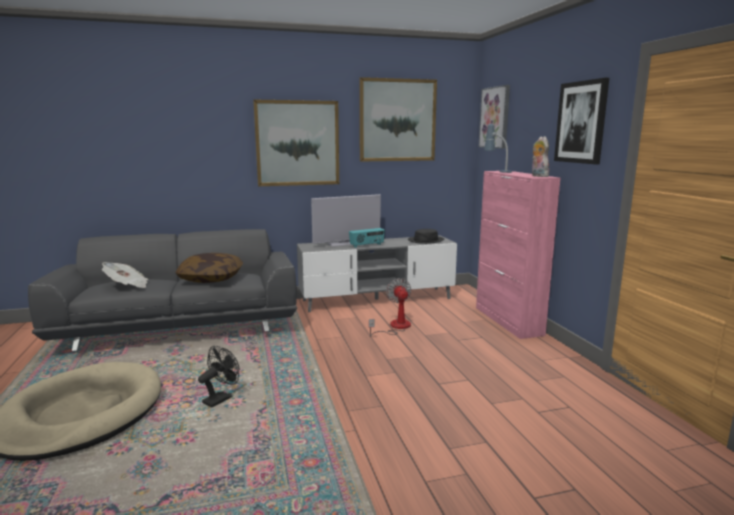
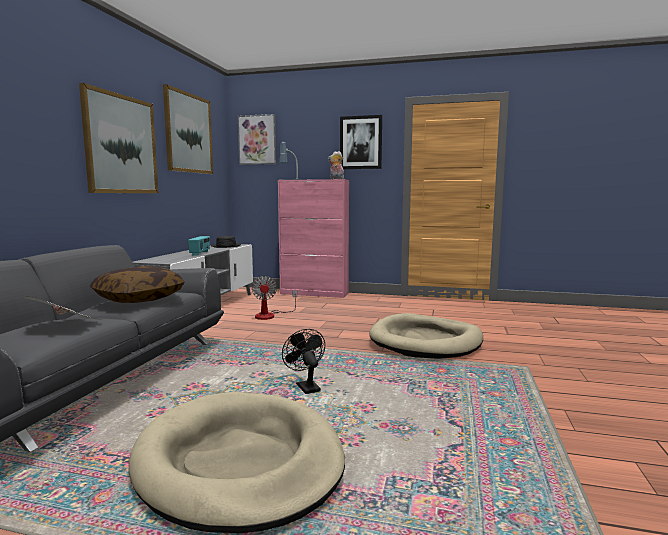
camera: 60 degrees left, 5 degrees down
(346, 243) = (177, 255): television -> none
(395, 327) = (270, 315): fan -> fan turned 120 degrees counterclockwise
(410, 431) = (426, 341): none -> beige dog bed

